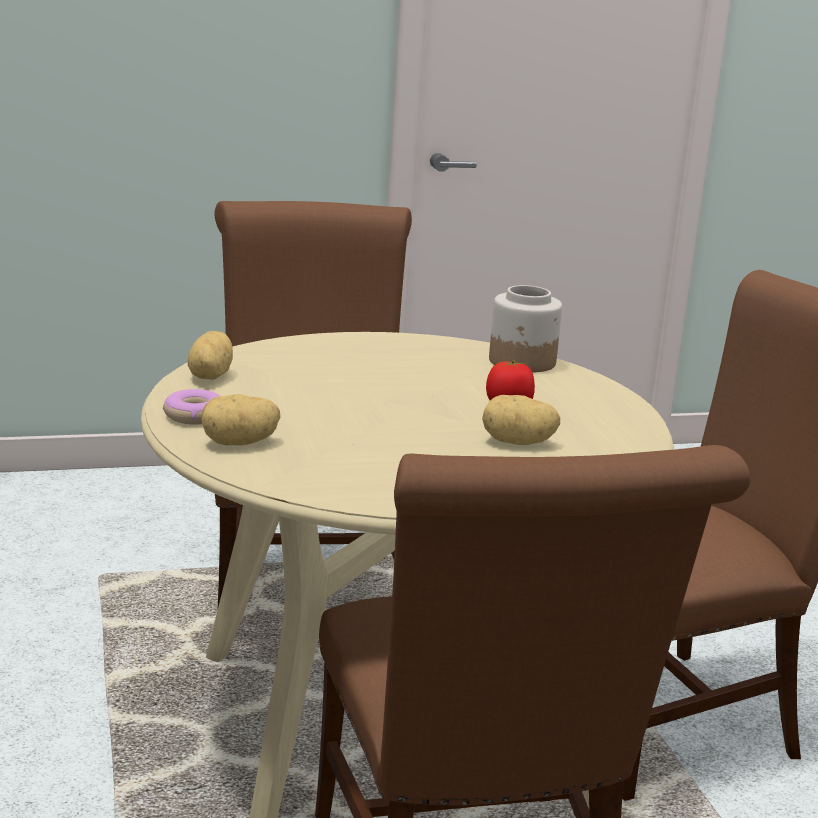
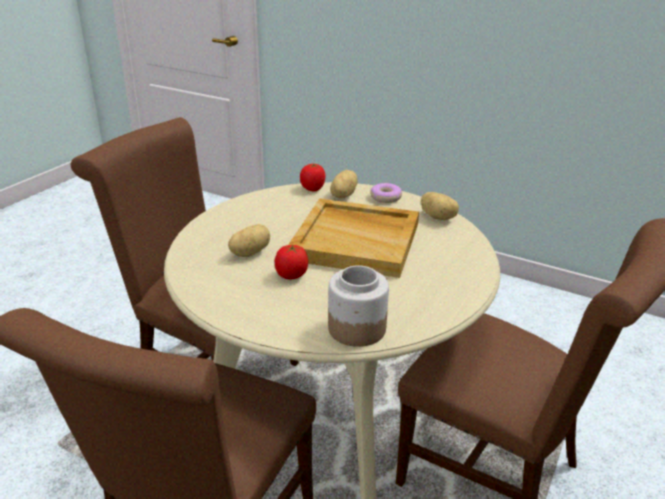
camera: 135 degrees right, 10 degrees up
(253, 470) = (313, 189): none -> tomato
(363, 400) = (357, 241): none -> beige tray

